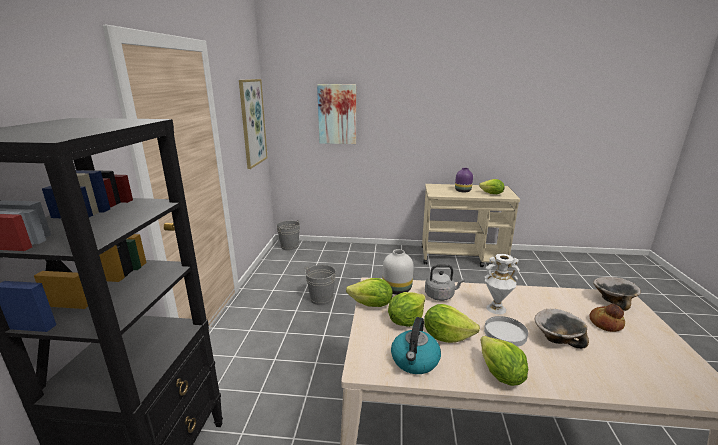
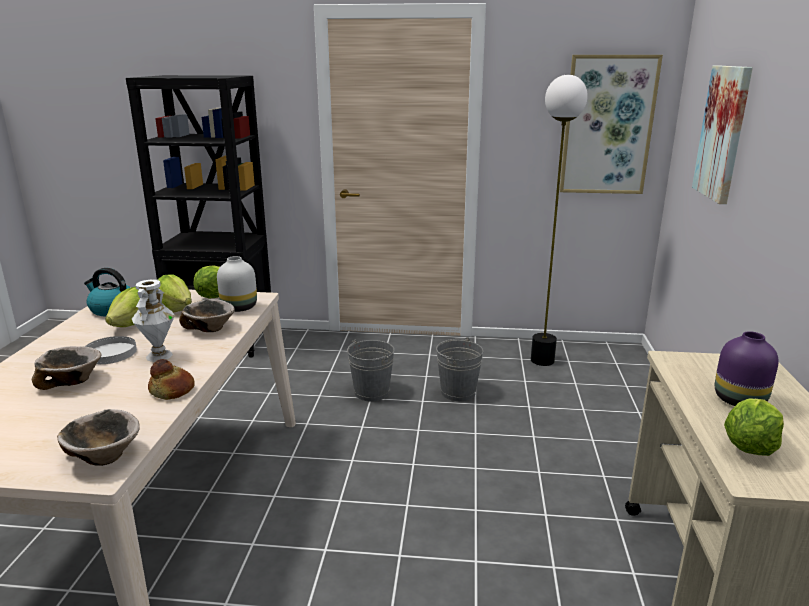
camera: 90 degrees right, 0 degrees up
(287, 268) = (542, 360): none -> floor lamp
(289, 246) = (620, 356): grey bucket -> grey bucket (371, 392)
(441, 295) = (210, 328): grey kettle -> bowl
(500, 375) = (58, 340): lettuce -> none
(605, 323) = (63, 426): bread -> bread (172, 390)

